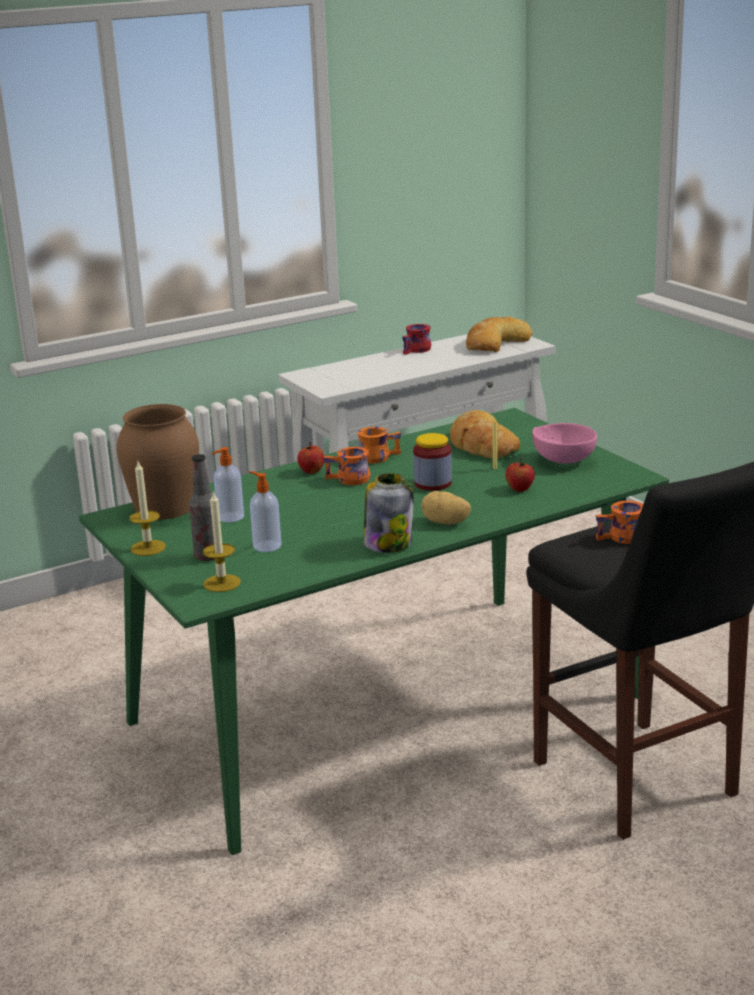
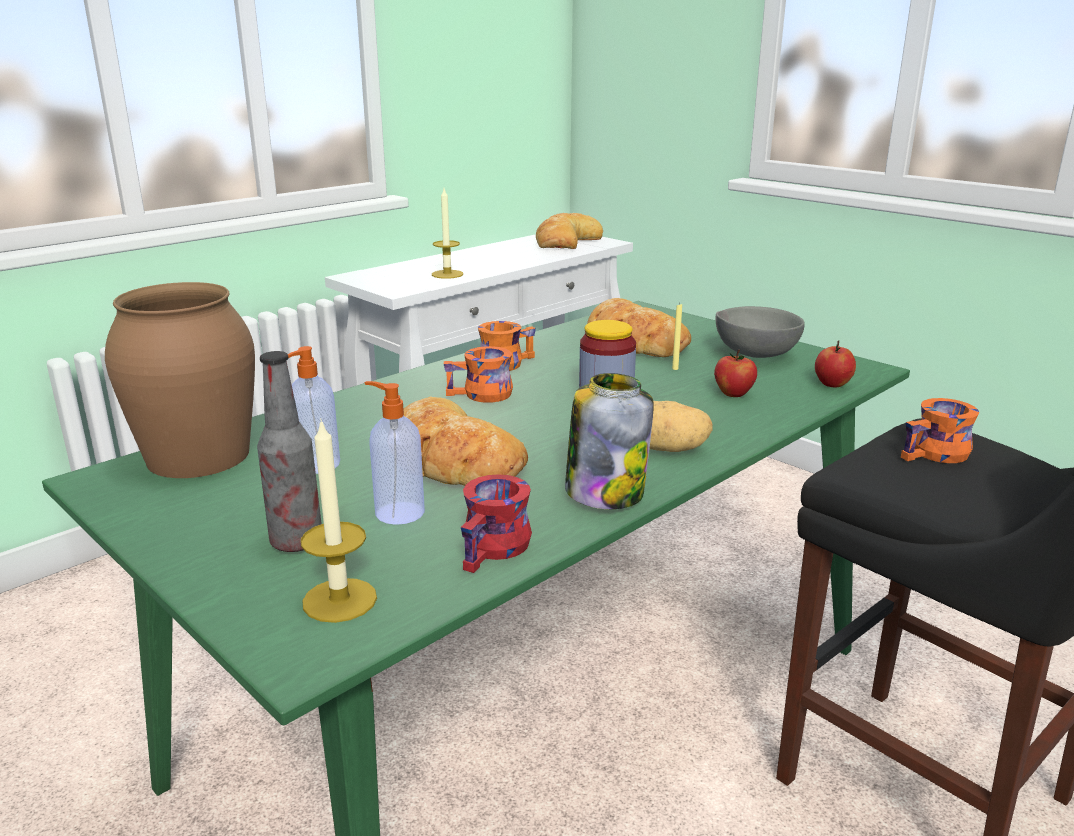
camera: 15 degrees left, 0 degrees up
(148, 548) = (177, 534): candle -> candle (447, 274)
(309, 519) = (451, 459): none -> bread
(311, 471) = (420, 387): apple -> apple (832, 384)
(417, 350) = (482, 250): red mug -> red mug (497, 549)
(562, 460) = (753, 354): pink bowl -> grey bowl

